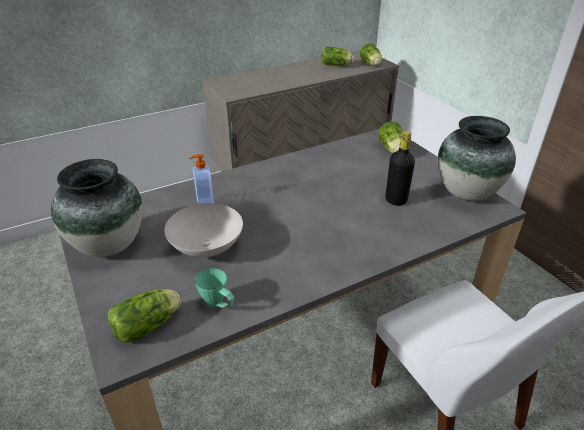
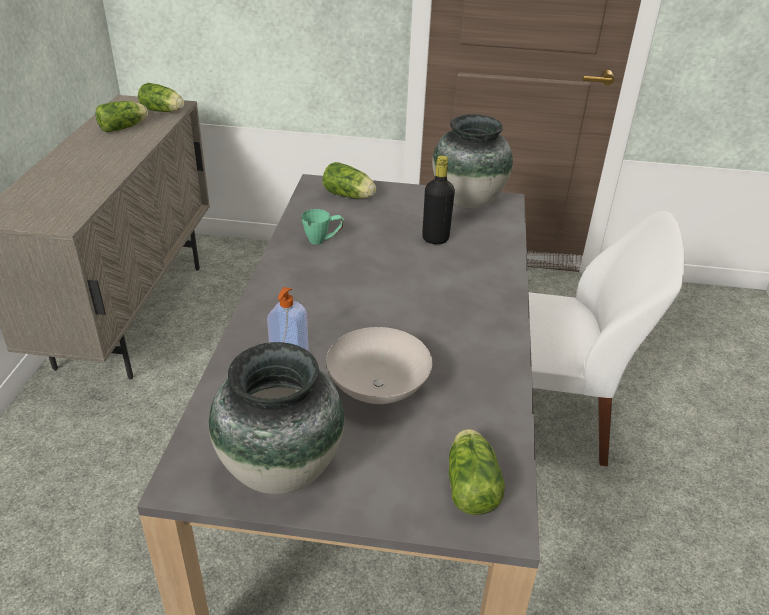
camera: 55 degrees left, 0 degrees up
(218, 305) = (484, 419): green mug -> green mug (323, 240)

